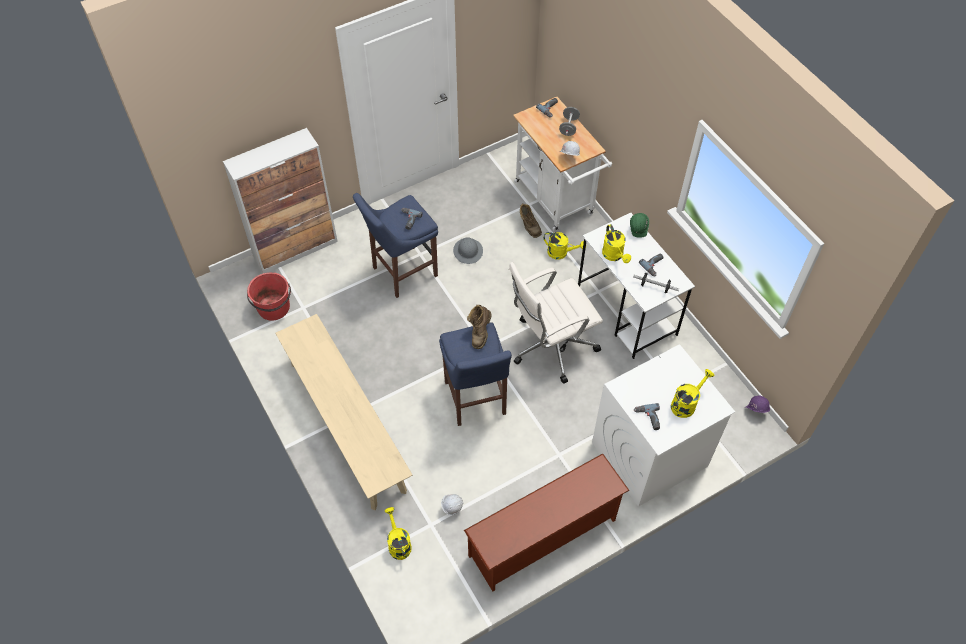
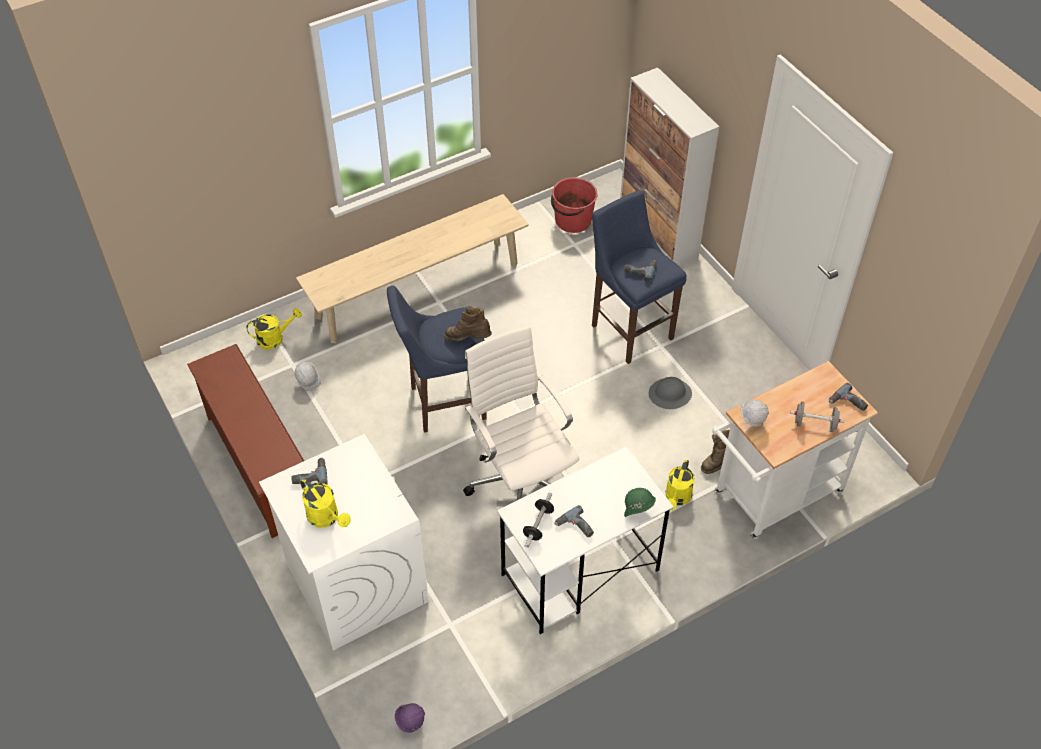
camera: 90 degrees right, 5 degrees down
(614, 256) = (591, 481): yellow watering can -> none

